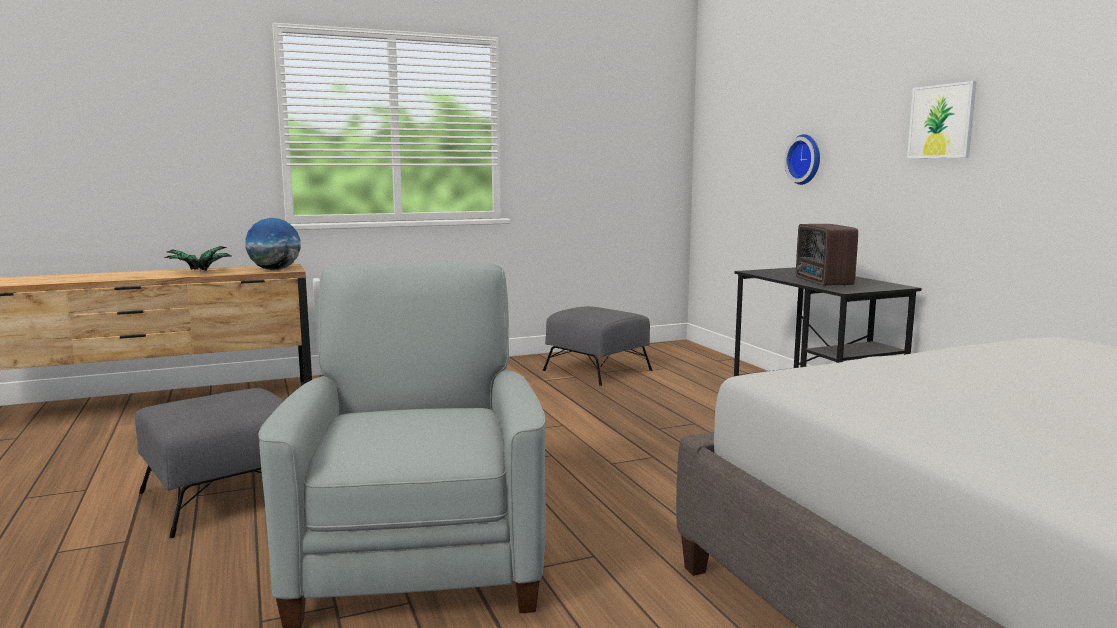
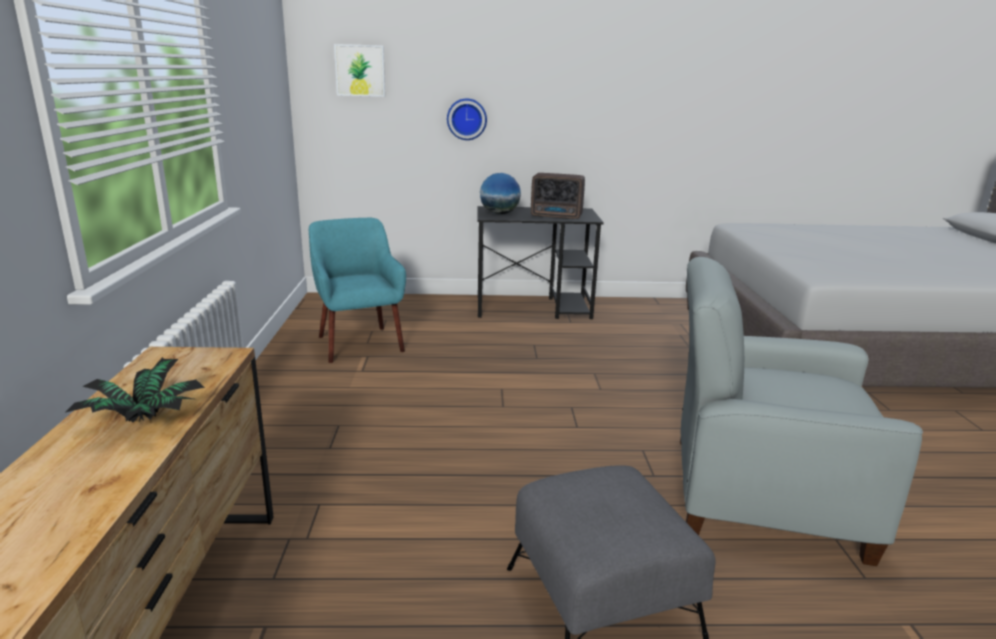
camera: 70 degrees left, 10 degrees up
(275, 269) = (203, 364): globe -> globe (499, 214)
(597, 370) = (359, 343): grey ottoman -> turquoise armchair
(941, 121) = (597, 98): picture -> picture (360, 70)

